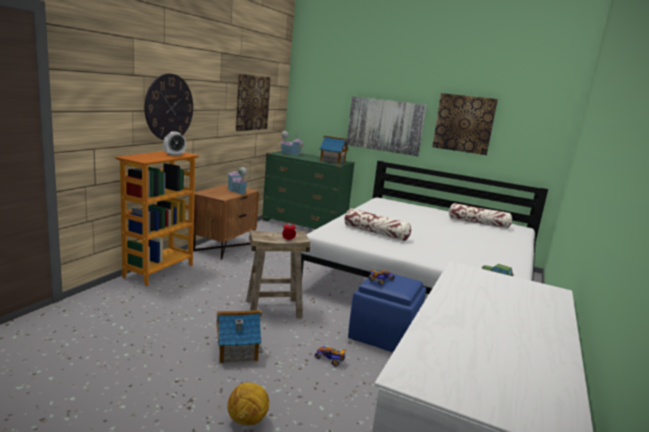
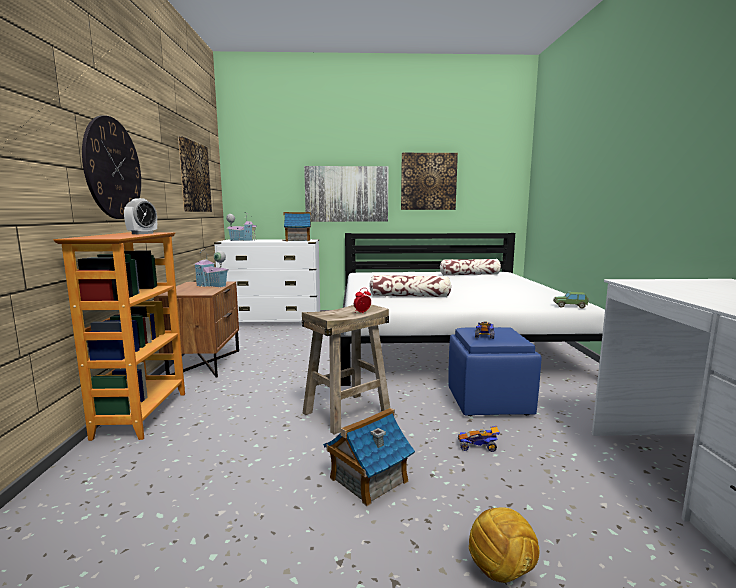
camera: 25 degrees left, 5 degrees down
(304, 225) = (273, 321): green dresser -> white dresser

